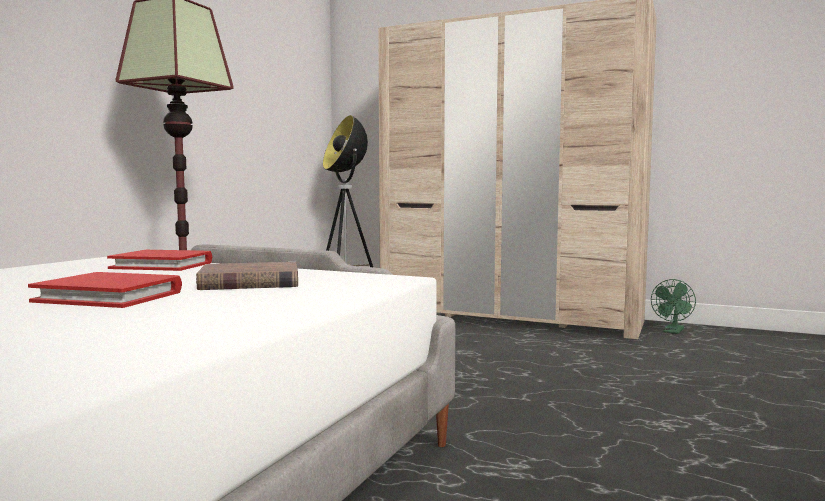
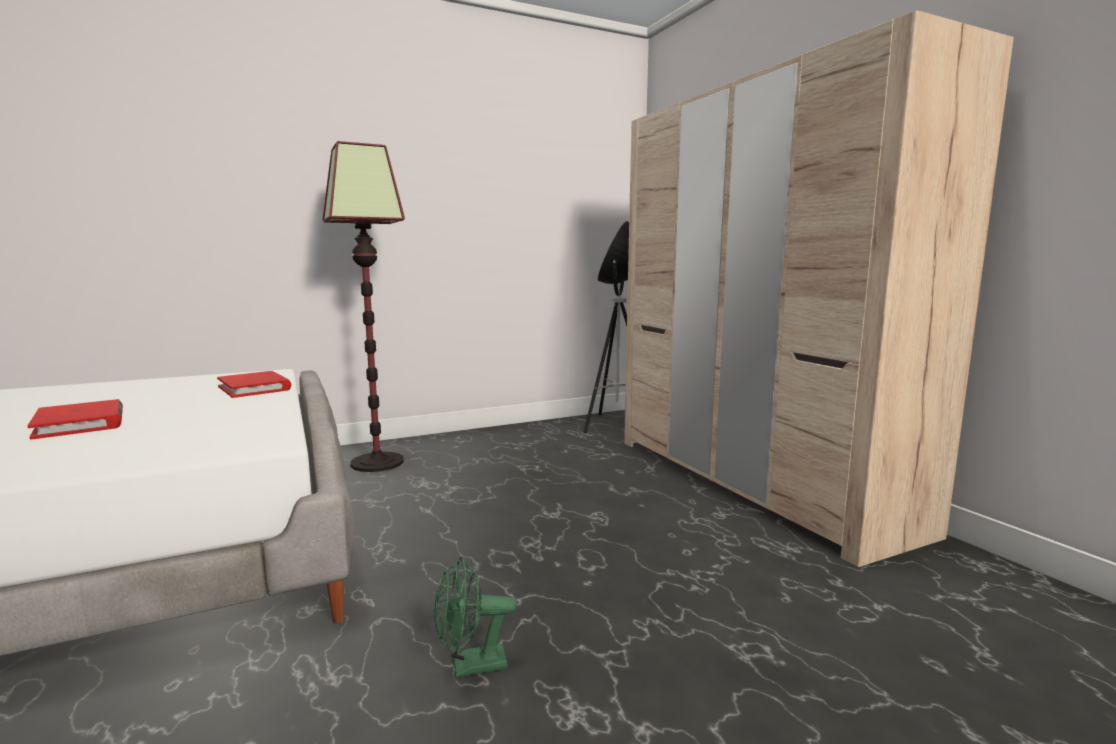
camera: 40 degrees right, 5 degrees up
(250, 282) = (188, 424): brown book -> none
(673, 332) = (953, 573): green fan -> green fan (470, 666)

